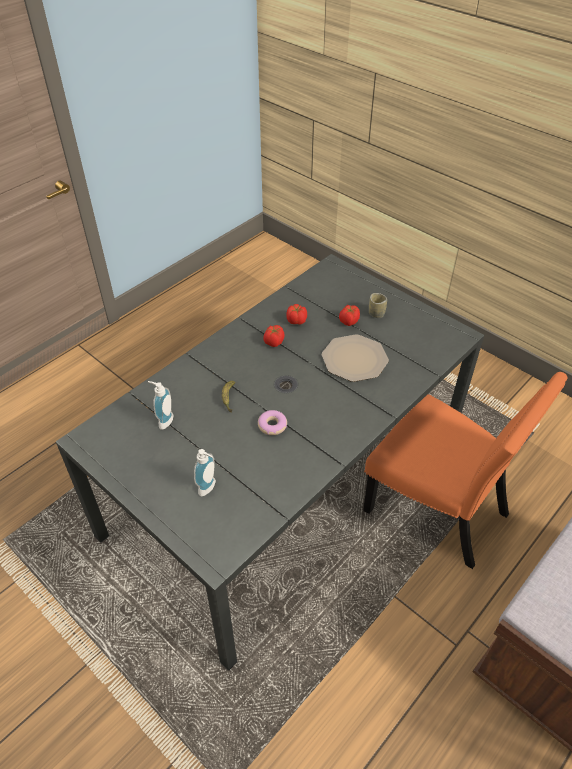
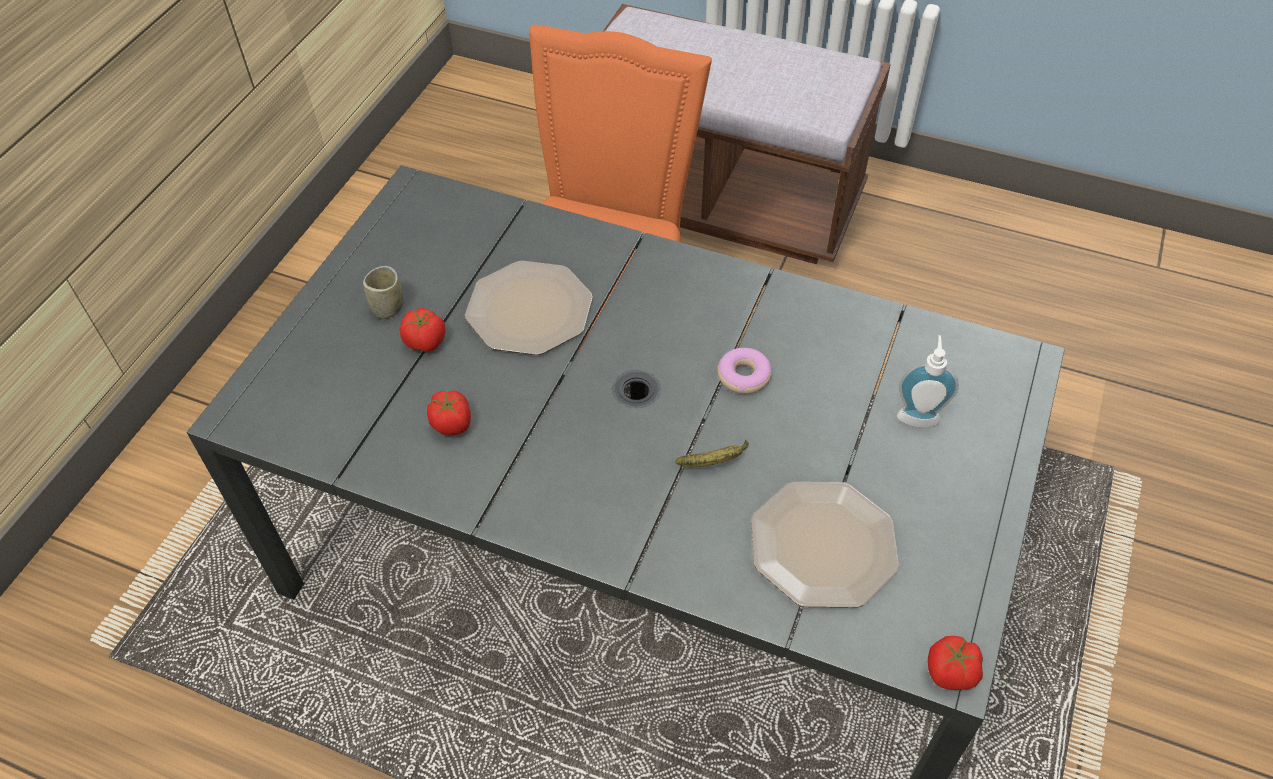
camera: 110 degrees left, 5 degrees up
(163, 420) = (824, 544): soap dispenser -> plate
(273, 342) = (531, 442): tomato -> tomato (951, 673)

